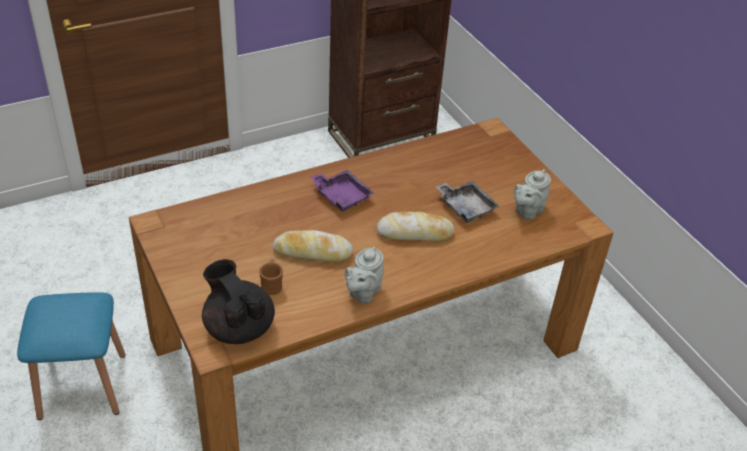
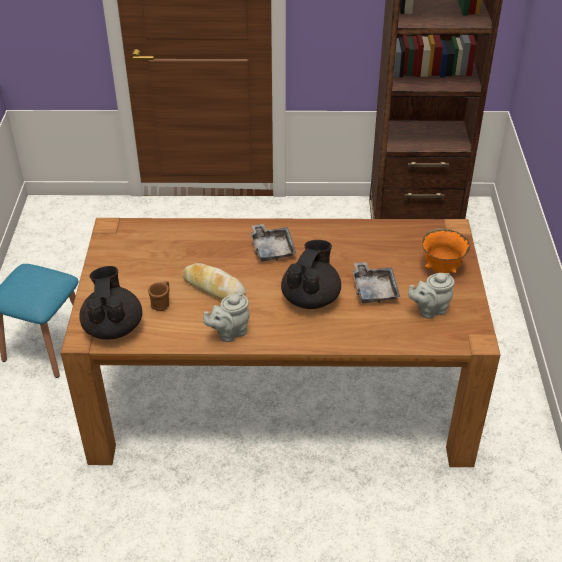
camera: 30 degrees right, 0 degrees up
(341, 196) = (272, 248): purple tray -> grey tray
(415, 233) = (311, 298): bread -> black teapot
(509, 170) = (442, 269): none -> orange bowl

